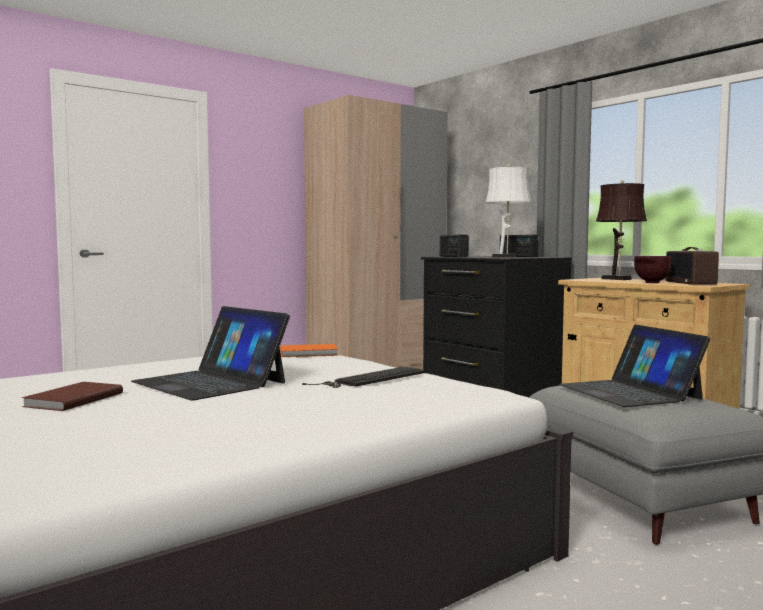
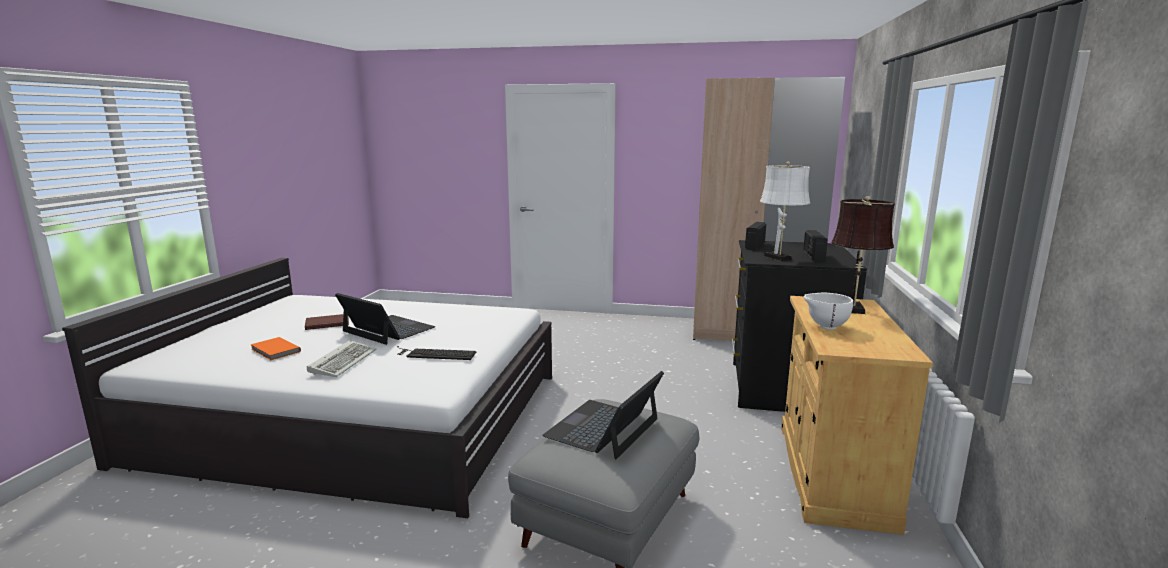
camera: 50 degrees right, 10 degrees up
(210, 382) = (388, 329): laptop -> laptop turned 120 degrees clockwise
(292, 408) = (343, 361): none -> keyboard
(309, 353) = (501, 320): orange book -> orange book (275, 351)
(651, 283) = (825, 327): brown bowl -> white bowl
(691, 283) = (868, 340): radio -> none

